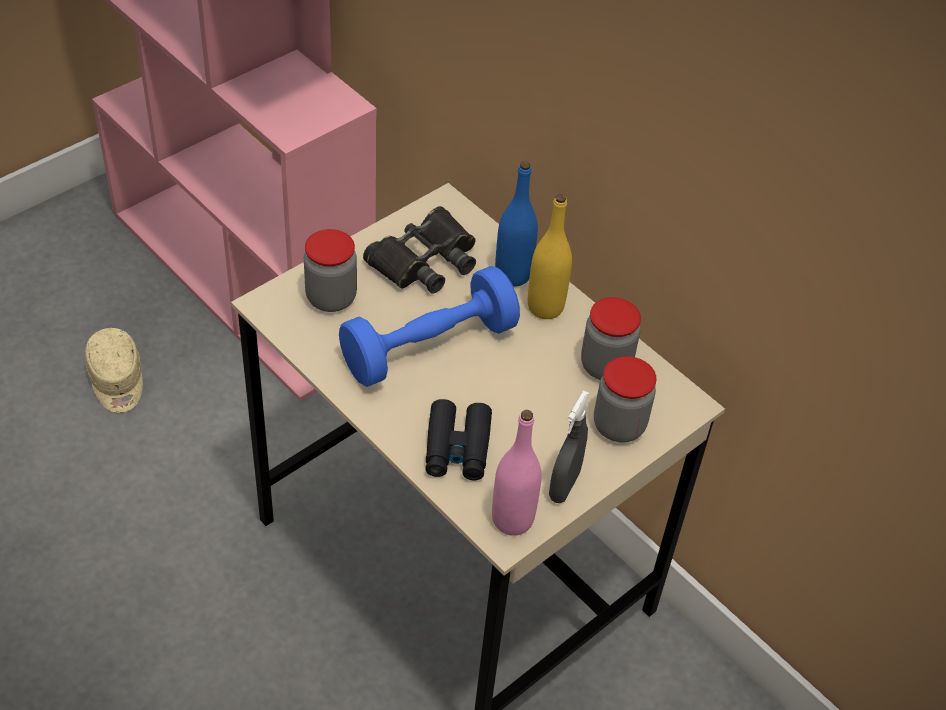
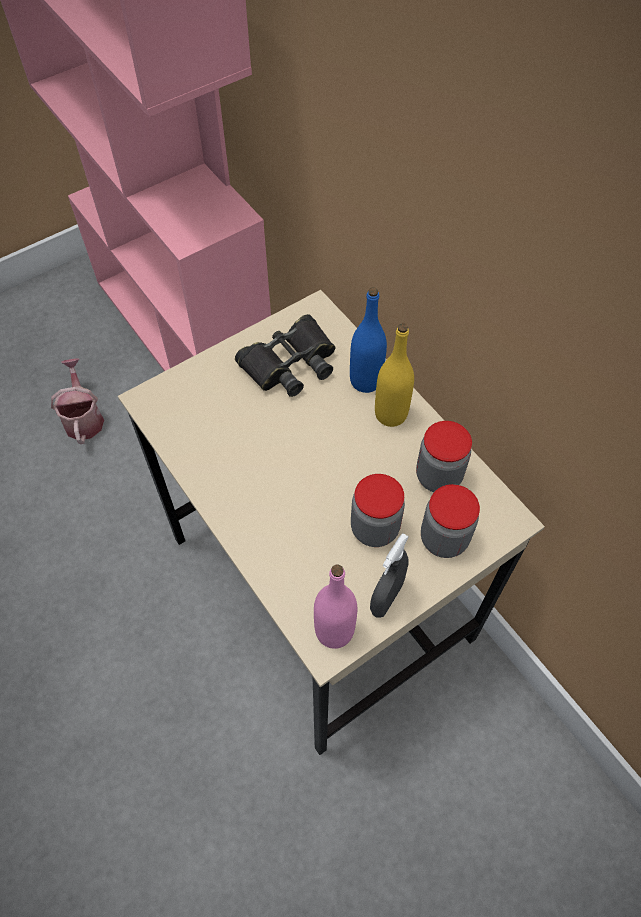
camera: 10 degrees right, 10 degrees up
(117, 381) = (83, 418): beige cap -> watering can
(331, 298) = (203, 396): jar -> jar (374, 528)
(429, 347) = (282, 449): blue dumbbell -> none
(457, 448) = (294, 552): black binoculars -> none

